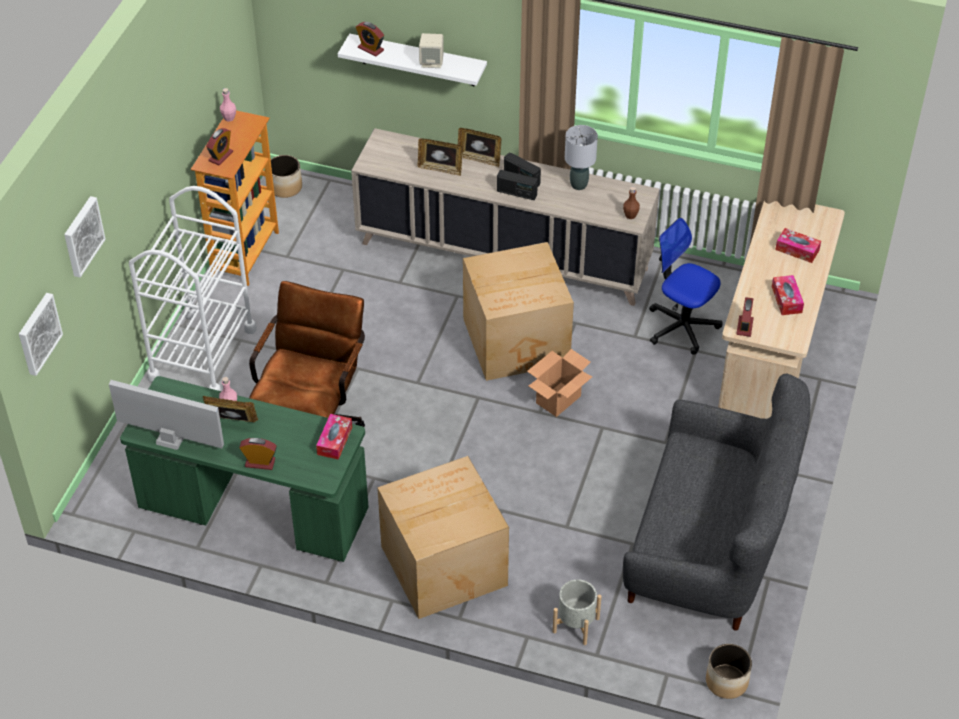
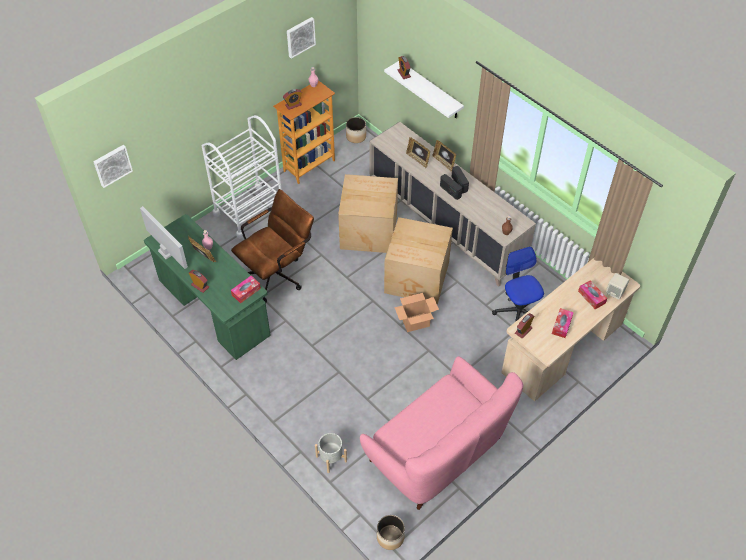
camera: 30 degrees right, 5 degrees up
(82, 236) = (162, 120): picture -> picture (300, 37)
(432, 62) = (432, 94): beige speaker -> beige speaker (615, 292)
(442, 565) = (285, 387): cardboard box -> cardboard box (368, 230)
(579, 184) = (489, 201): grey table lamp -> none
(709, 547) = (438, 452): grey sofa -> pink sofa

